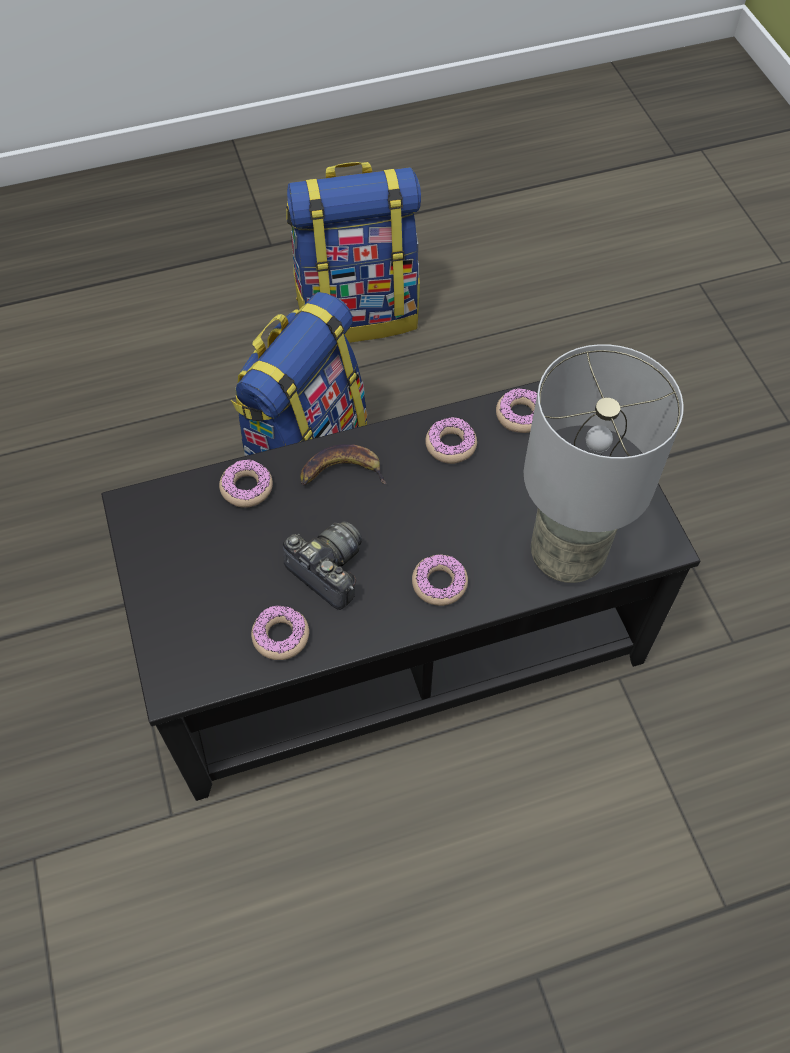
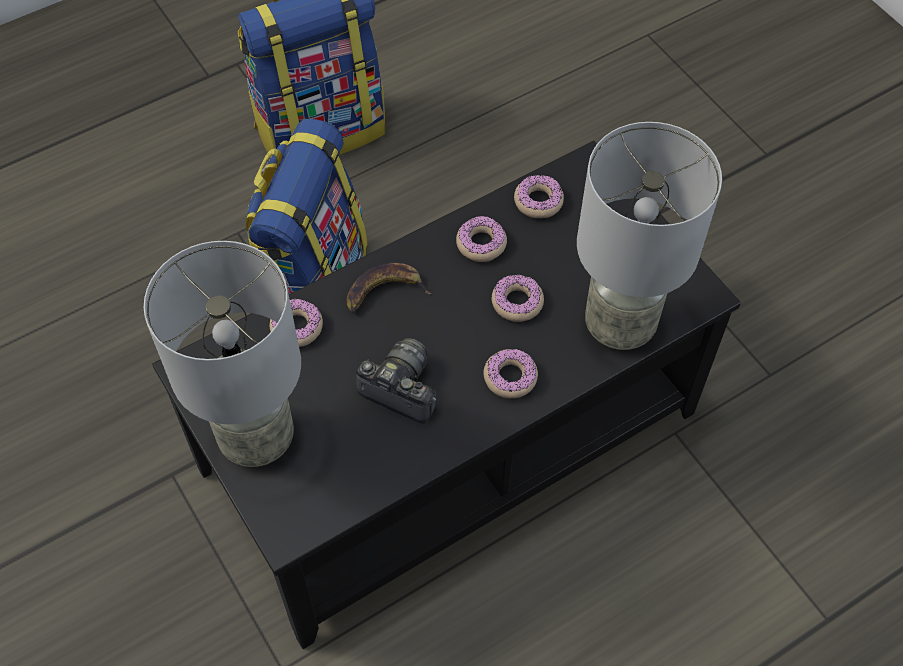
camera: 15 degrees left, 0 degrees up
(173, 585) = (255, 437): none -> grey table lamp
(281, 636) = (375, 461): donut -> donut (517, 302)

